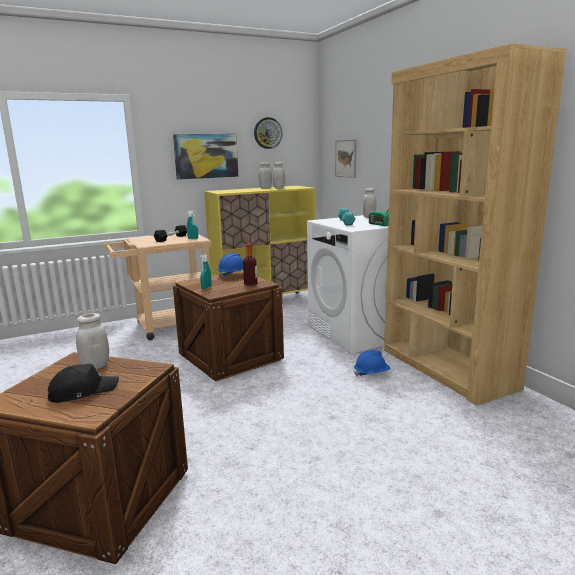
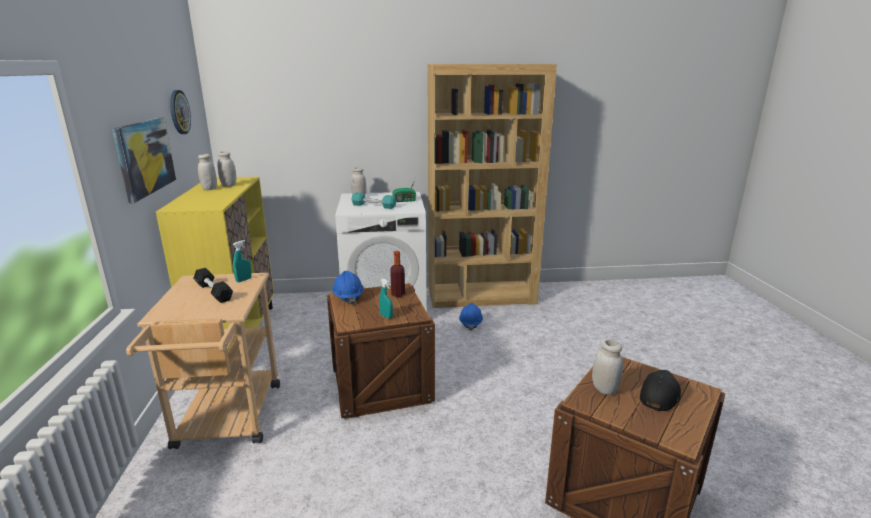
camera: 70 degrees left, 5 degrees up
(83, 391) = (659, 395): black cap -> black cap turned 45 degrees clockwise
(346, 158) = (277, 137): picture -> none

